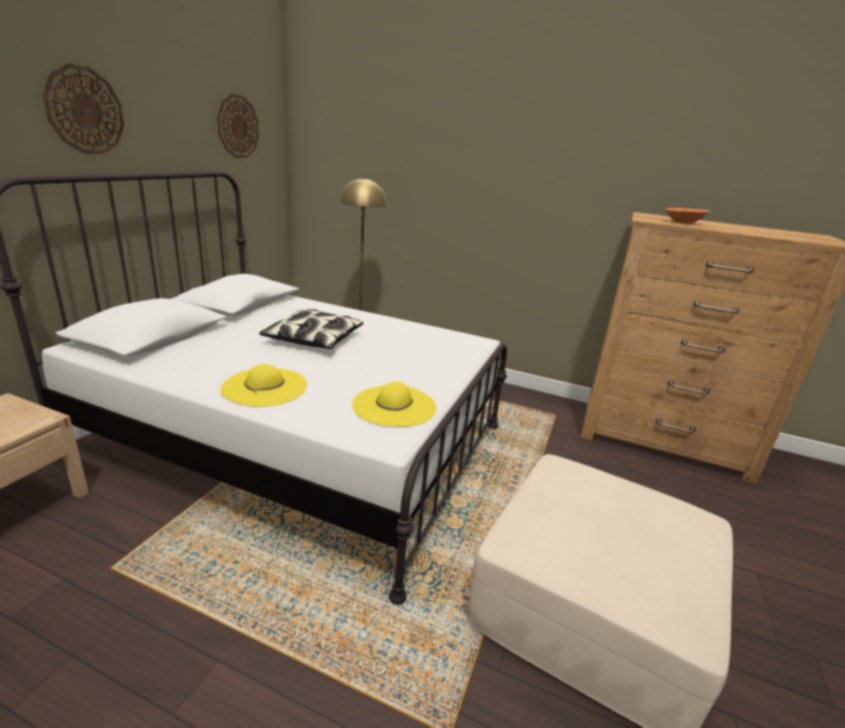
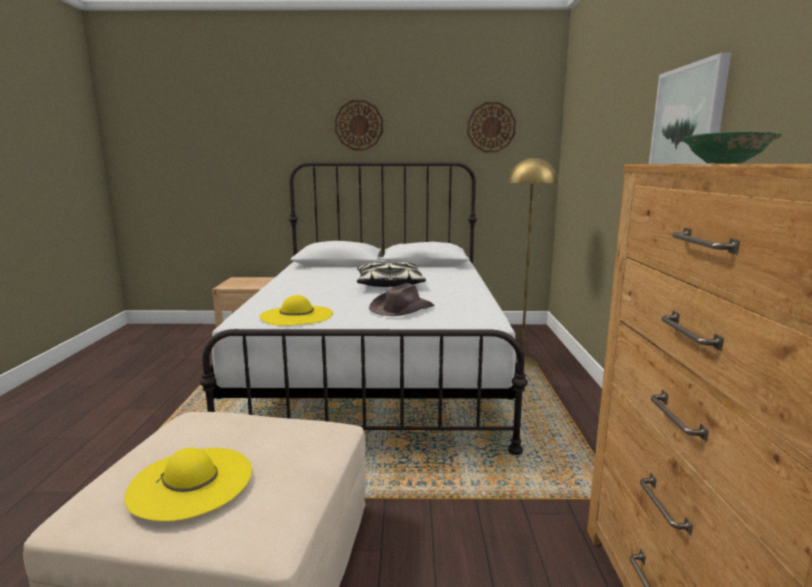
camera: 70 degrees right, 10 degrees down
(264, 387) = (293, 288): yellow hat -> yellow hat (191, 482)
(416, 357) = (401, 309): none -> brown hat
(536, 173) = (687, 125): none -> picture
(683, 222) = (725, 163): orange bowl -> green bowl

